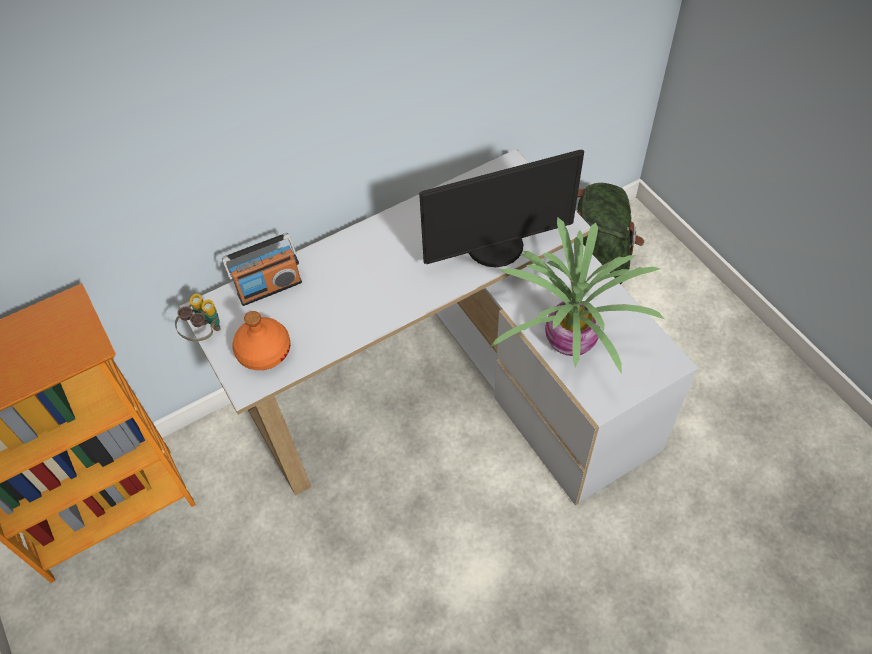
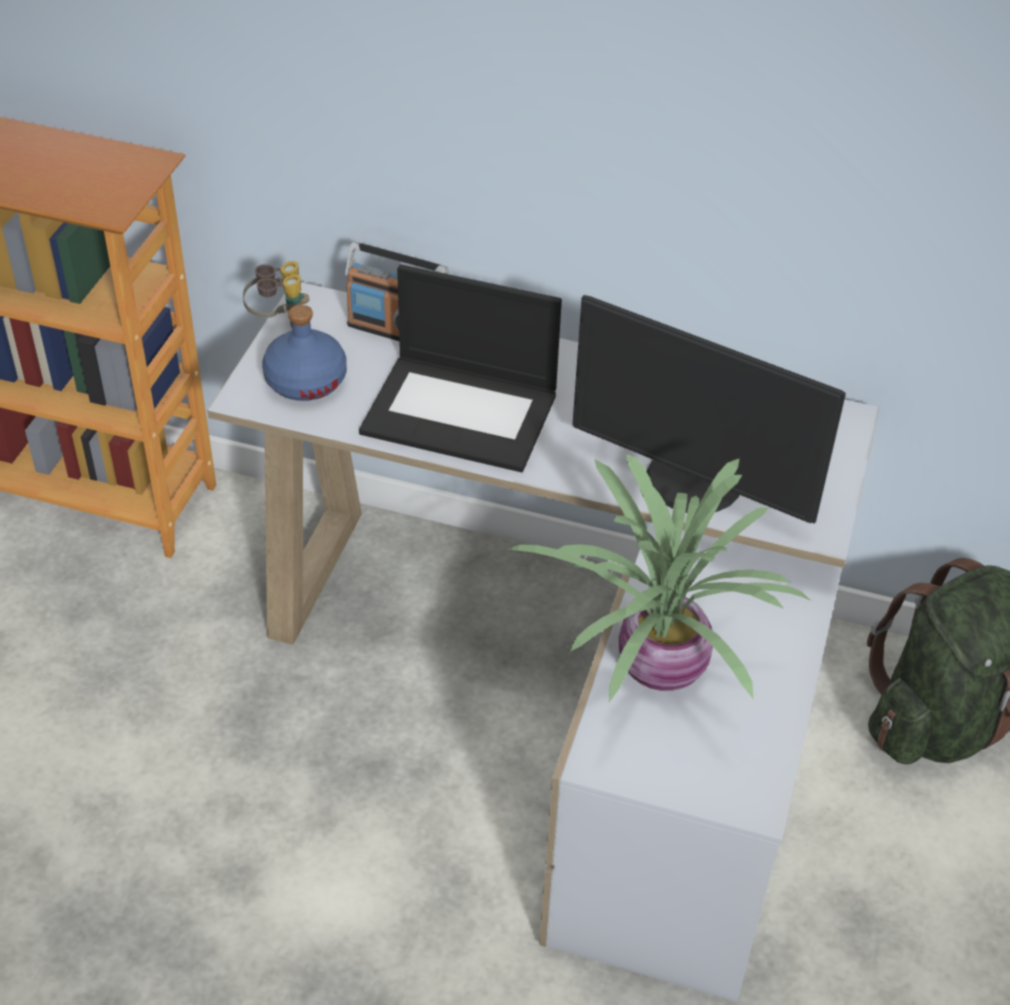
camera: 45 degrees right, 10 degrees down
(263, 351) = (305, 380): orange bottle -> blue bottle
(358, 301) = (462, 412): none -> laptop

